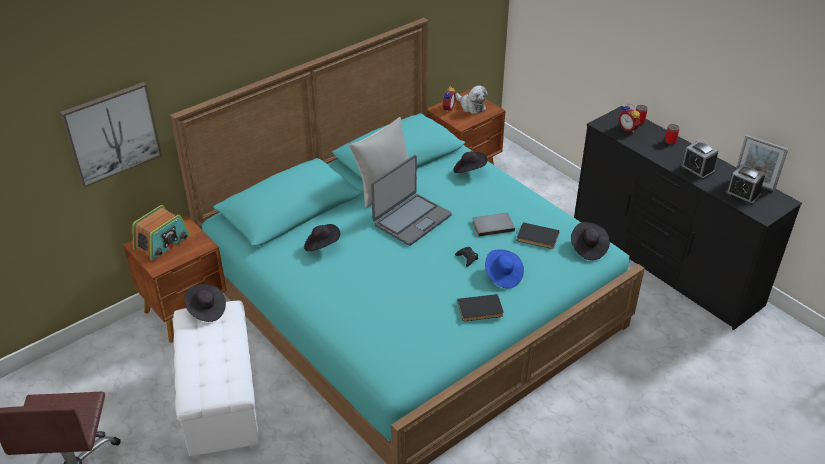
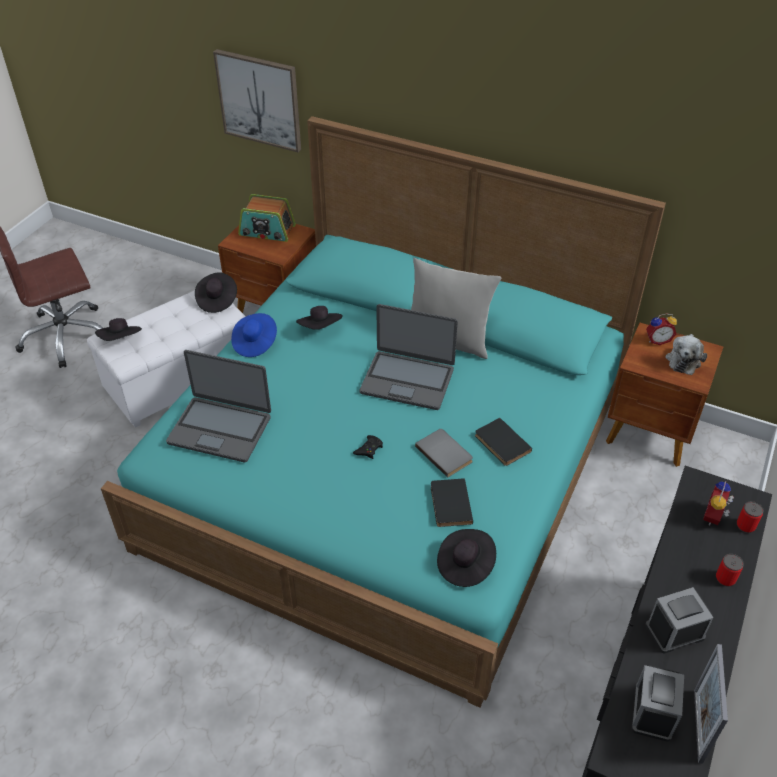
camera: 65 degrees right, 5 degrees up
(397, 329) = (220, 429): none -> laptop
(469, 170) = (539, 399): black hat -> black hat (121, 340)
(480, 310) = (284, 489): black book -> black book (501, 444)
(503, 276) = (356, 492): blue hat -> blue hat (255, 343)
(697, 169) = (674, 631): alarm clock -> alarm clock turned 45 degrees clockwise

